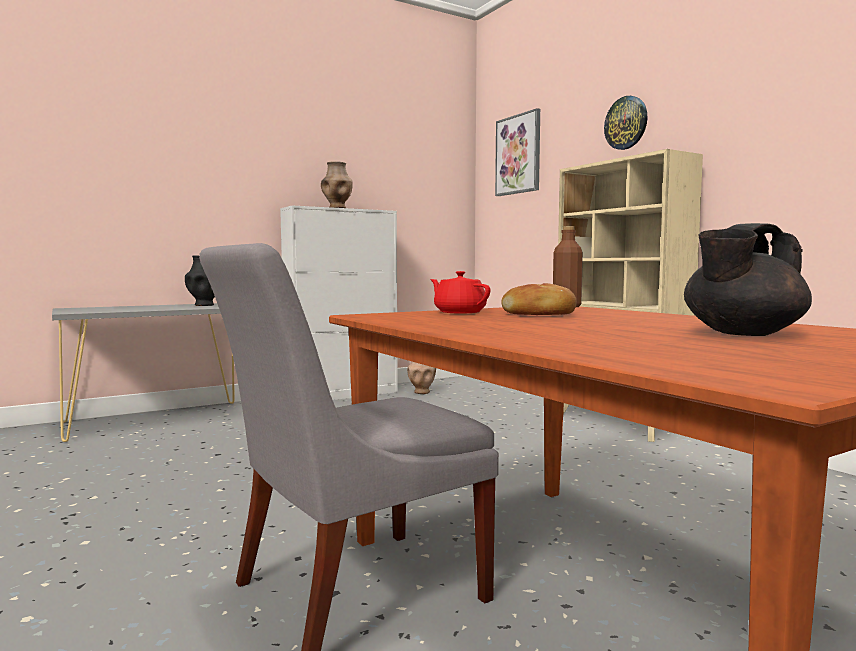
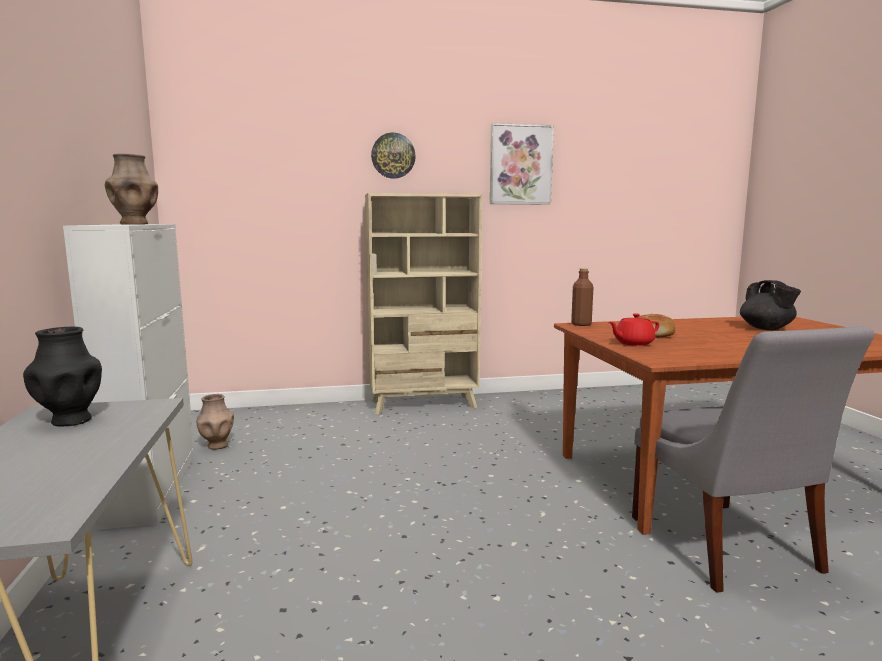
camera: 70 degrees left, 5 degrees up
(518, 154) = (244, 158): picture -> picture (520, 165)

